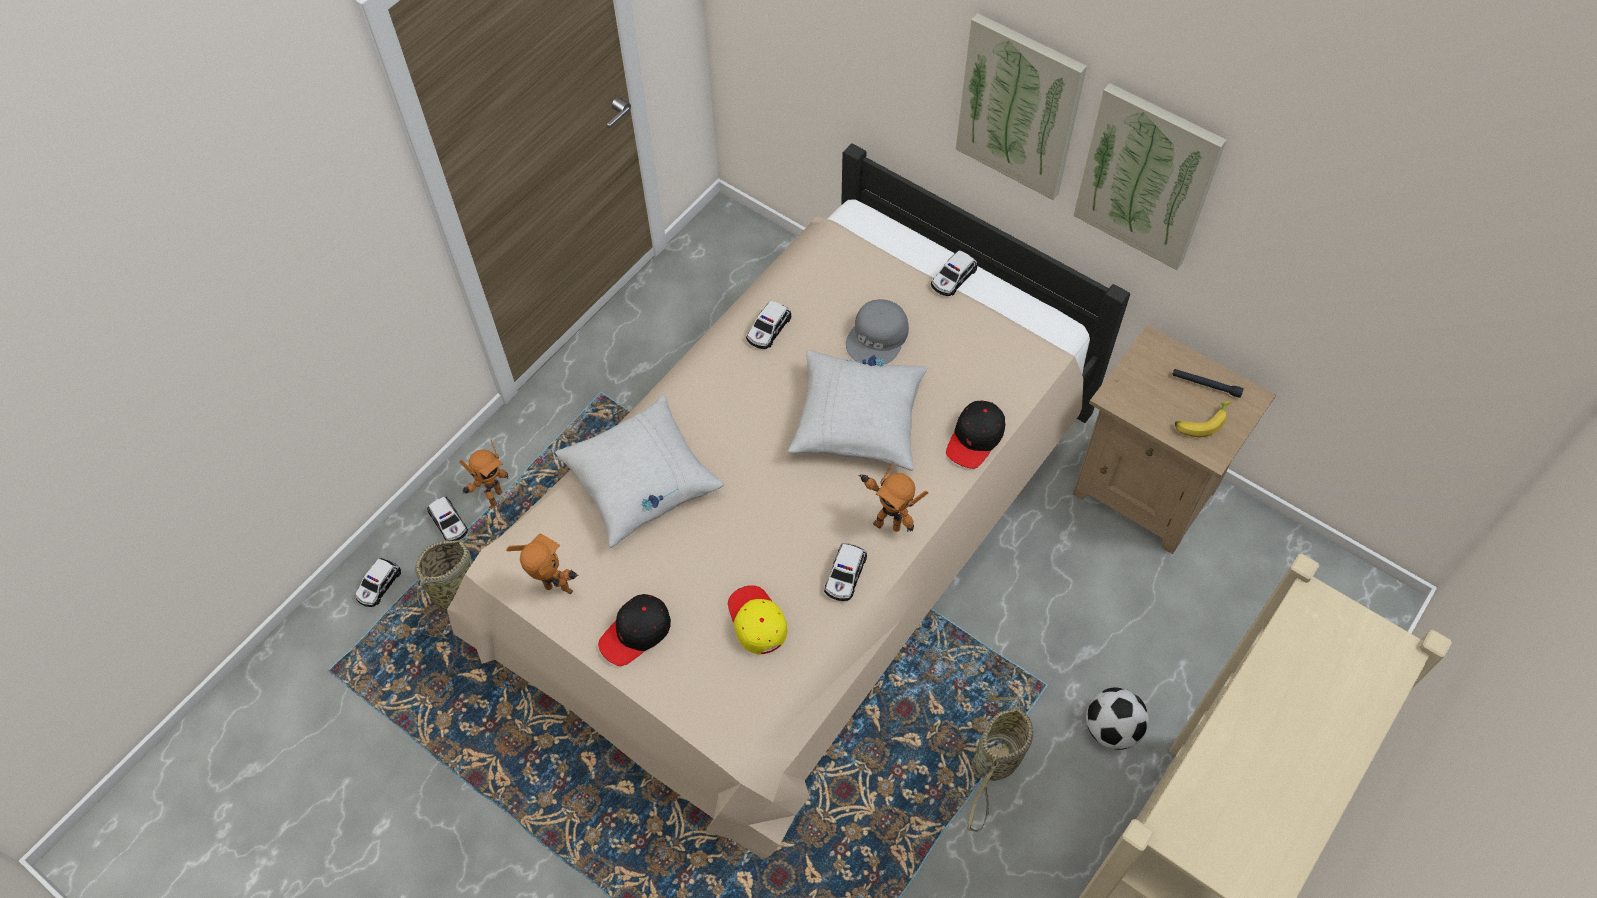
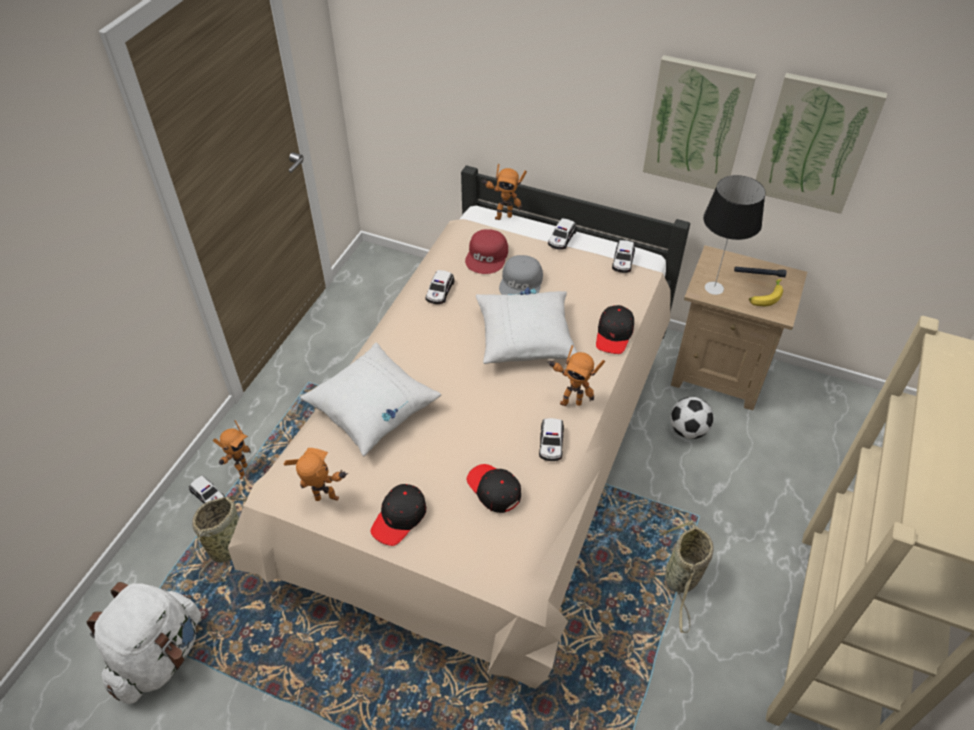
camera: 15 degrees left, 10 degrees down
(357, 710) = (159, 656): none -> white backpack
(378, 585) = (159, 554): toy car -> toy car (623, 261)
(756, 622) = (493, 490): yellow cap -> black cap
(845, 287) = (487, 256): none -> red cap
(885, 226) = (502, 216): none -> toy robot
(1019, 107) = (594, 96): picture -> picture (815, 143)
(1111, 729) = (756, 537): football -> football (688, 430)
(1134, 394) = (713, 288): none -> table lamp

